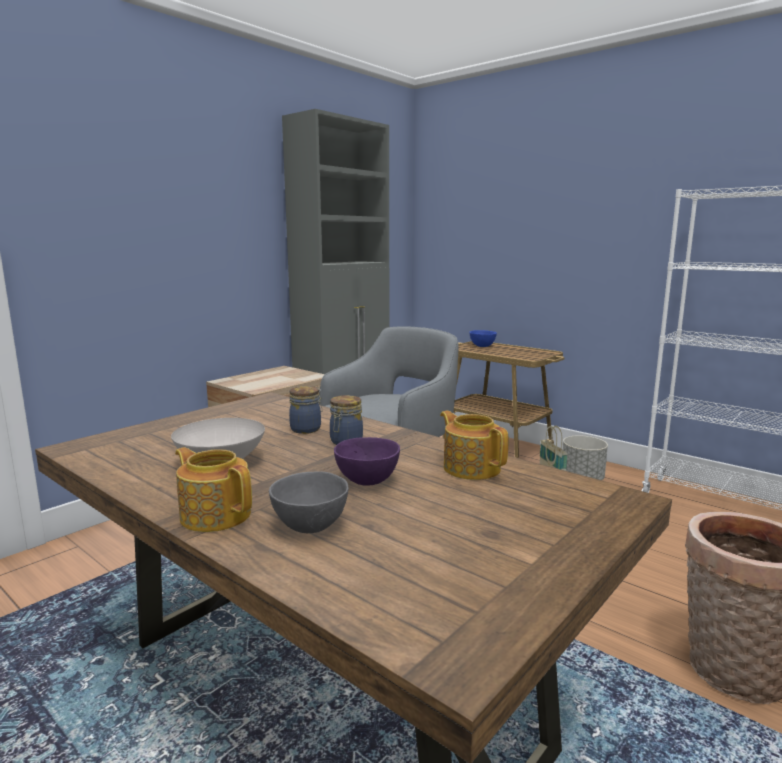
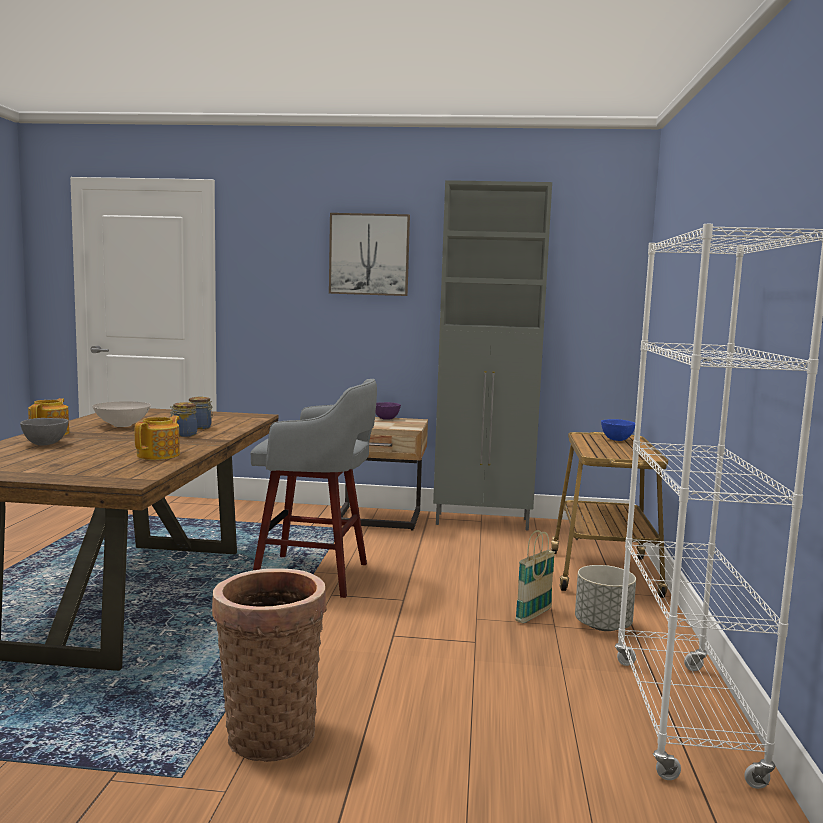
camera: 55 degrees right, 5 degrees down
(210, 187) = (369, 254): none -> picture
(367, 482) = (115, 444): purple bowl -> purple bowl (386, 419)

